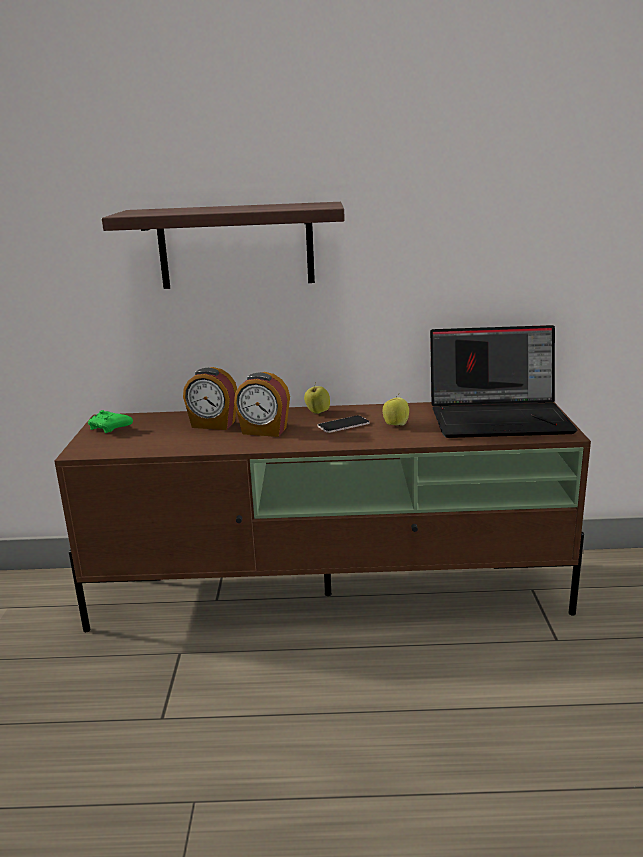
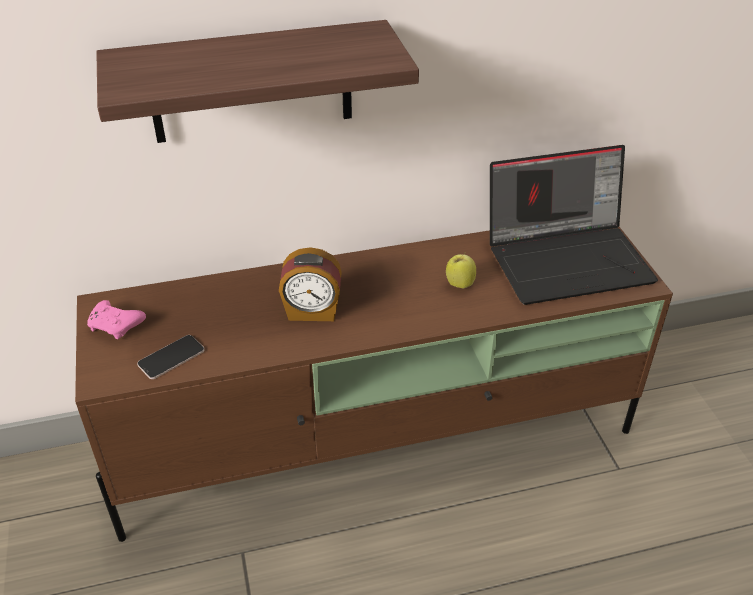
camera: 15 degrees left, 20 degrees up
(110, 429) = (116, 326): green game controller -> pink game controller
(213, 425) = (244, 304): alarm clock -> none
(317, 413) = (360, 266): apple -> none
(343, 425) = (400, 289): phone -> phone (171, 357)

